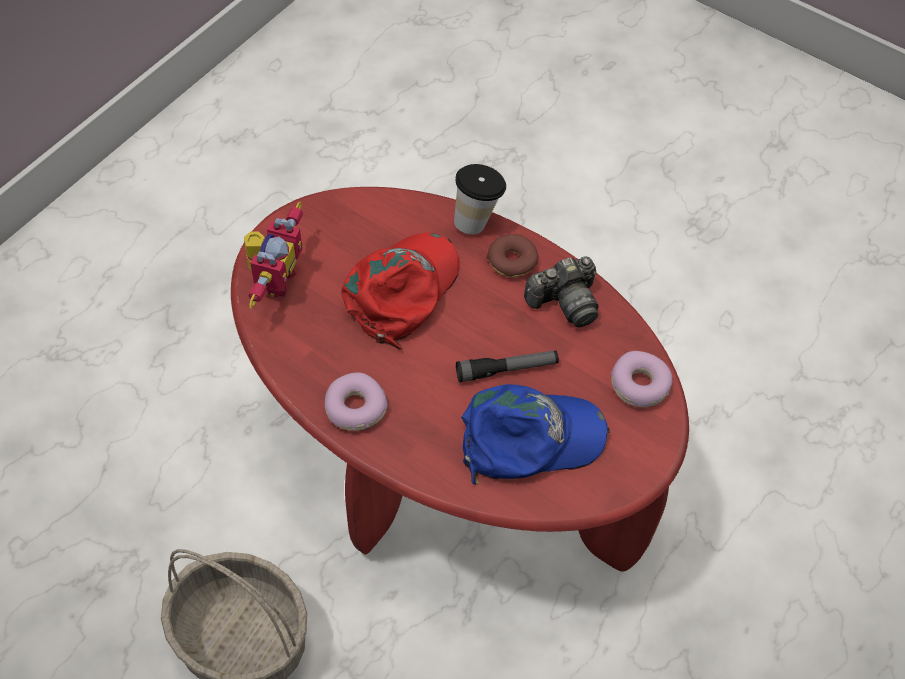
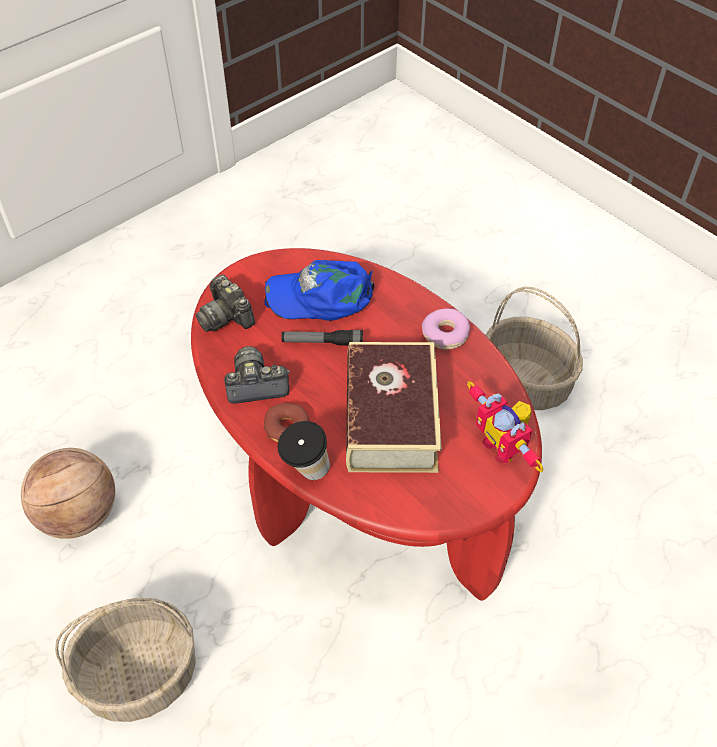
camera: 165 degrees left, 5 degrees down
(273, 279) = (503, 446): toy robot -> toy robot turned 60 degrees counterclockwise
(402, 290) = (390, 417): red cap -> book
(597, 233) = (139, 676): none -> basket
(639, 385) = (226, 316): donut -> camera
(737, 357) = (79, 515): none -> basketball

